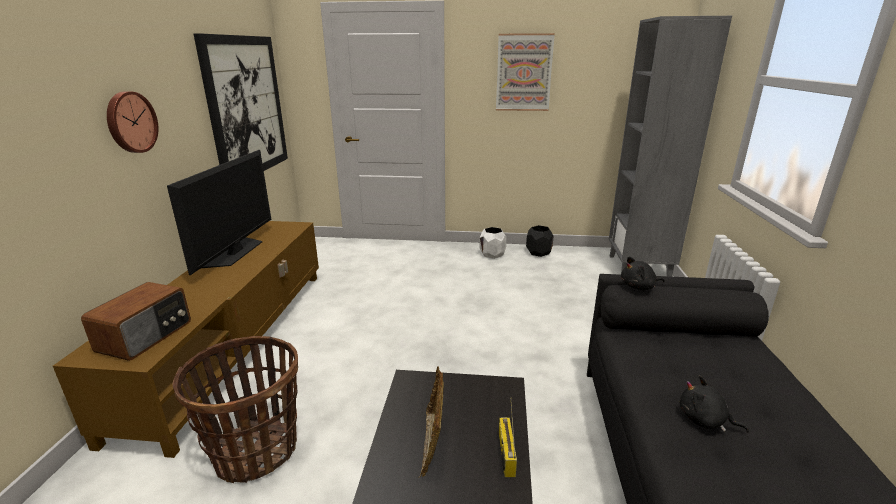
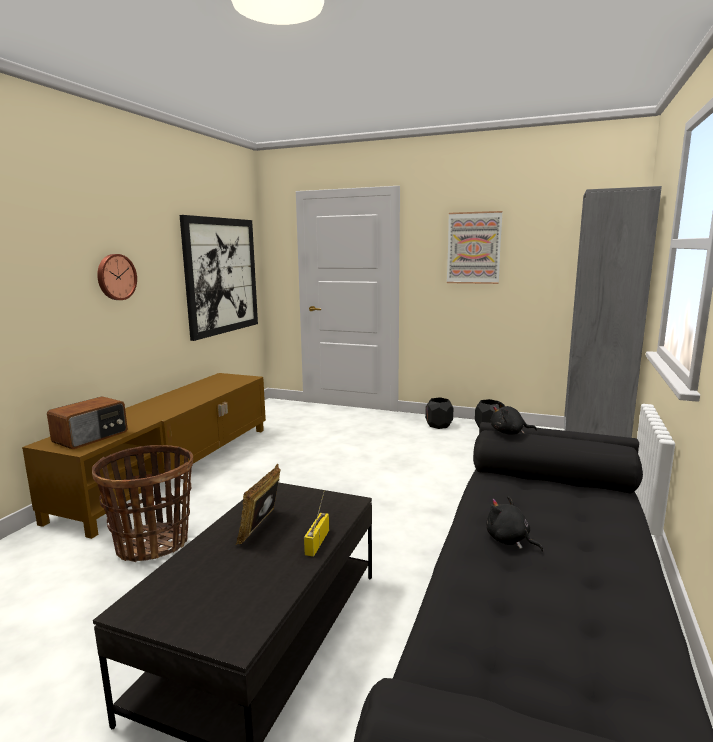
camera: 15 degrees right, 10 degrees down
(235, 252) = (187, 392): television -> none
(492, 254) = (438, 425): white planter -> black planter

